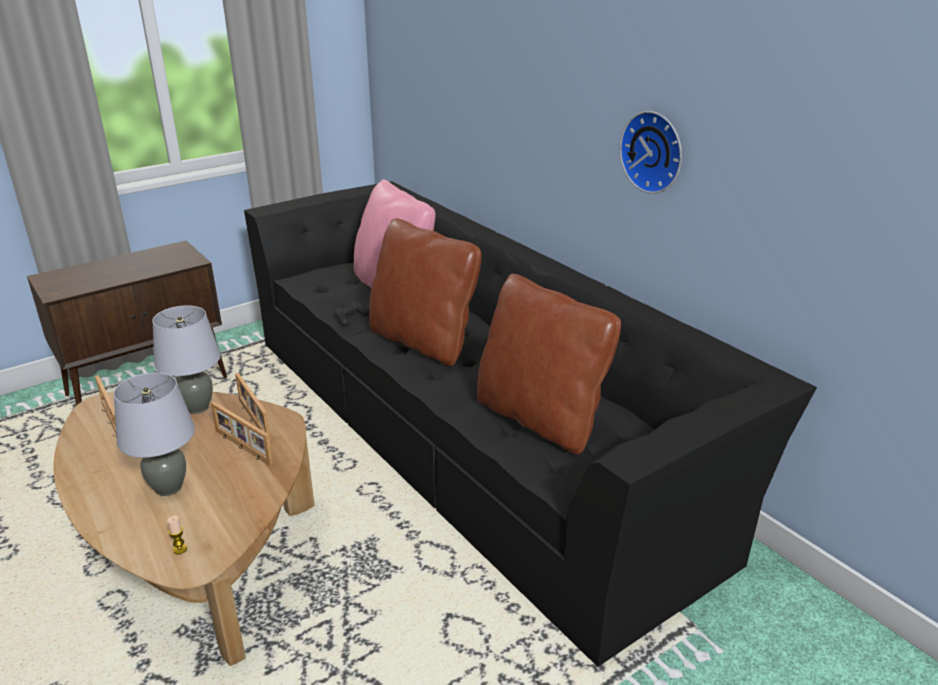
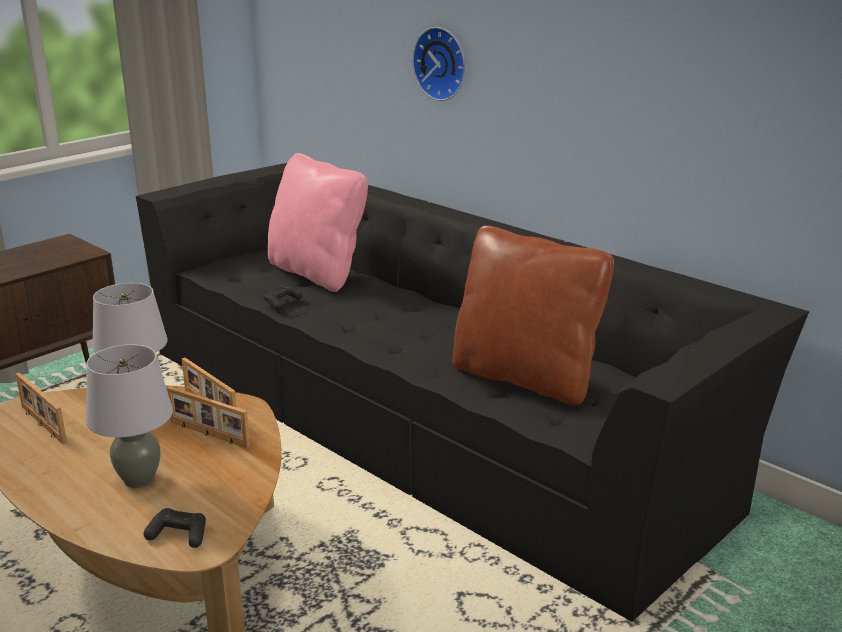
camera: 10 degrees left, 5 degrees down
(180, 549) = (178, 535): candle -> black game controller
(423, 341) = (371, 318): brown pillow -> none
(654, 151) = (614, 94): wall clock -> wall clock (442, 63)

